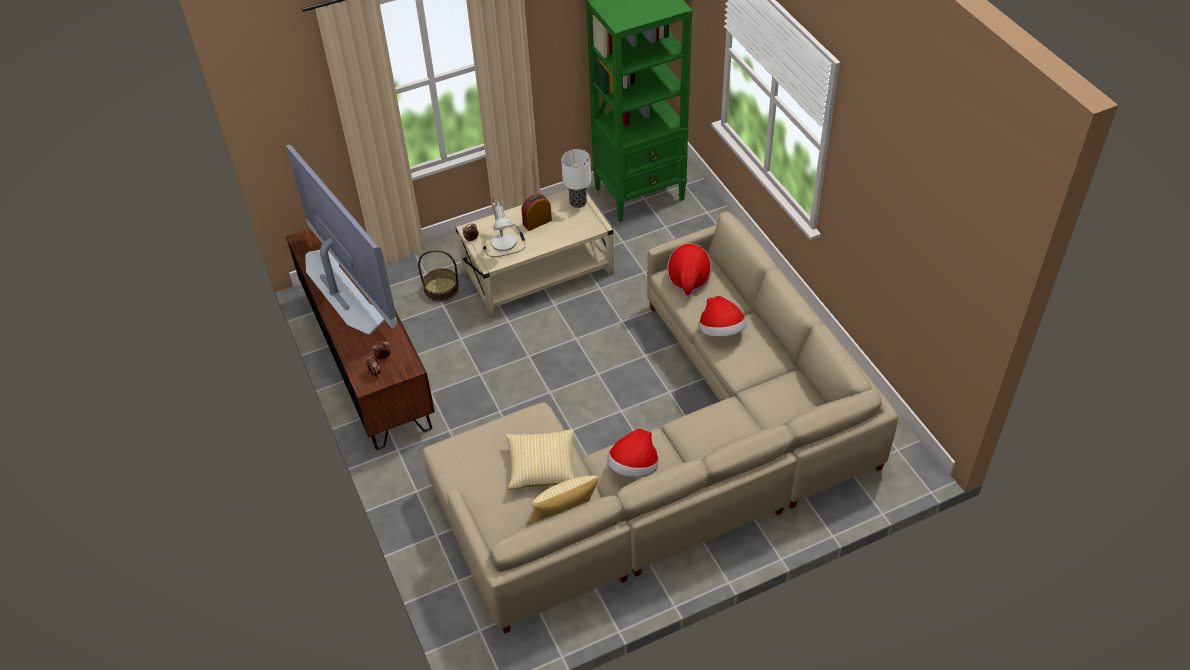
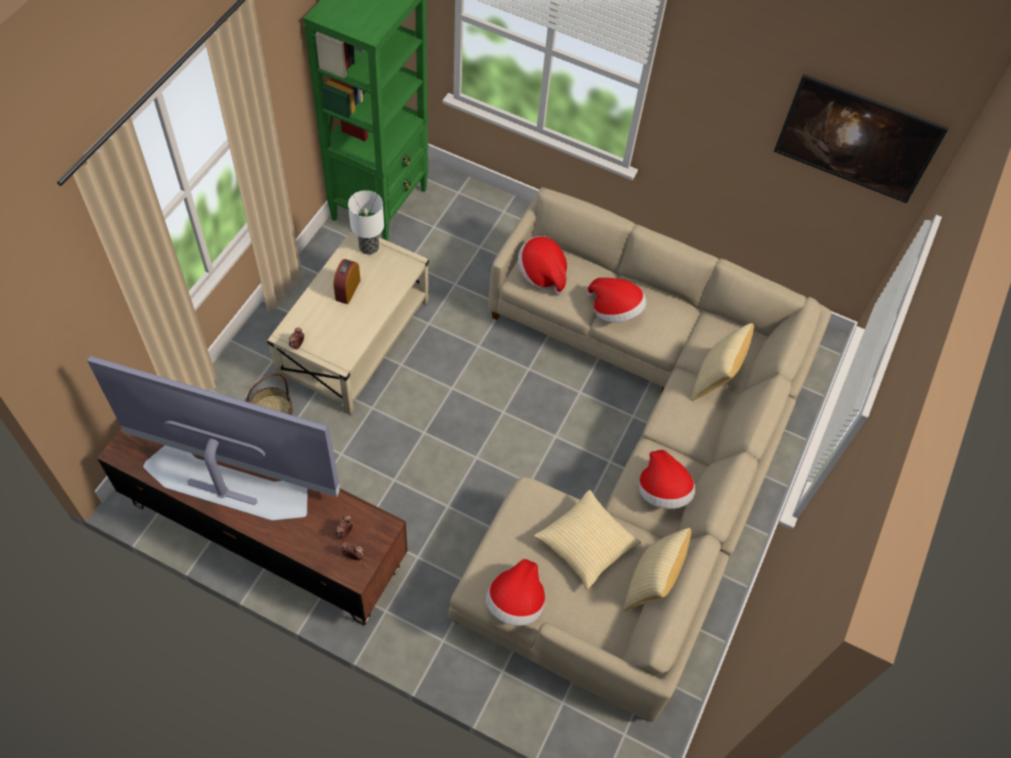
camera: 45 degrees left, 10 degrees up
(458, 472) = (516, 602): none -> hat
(506, 243) = (337, 329): table lamp -> none
(754, 418) = (715, 379): none -> pillow
(942, 266) = (848, 157): none -> picture

